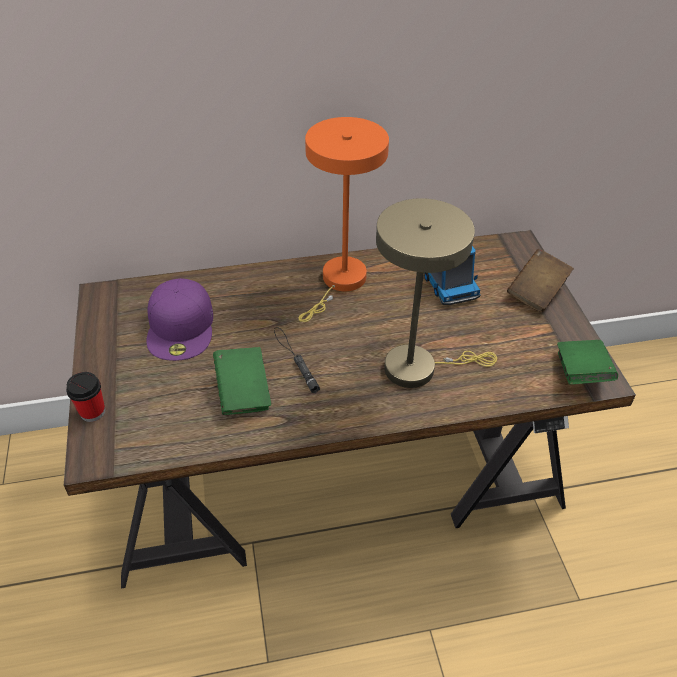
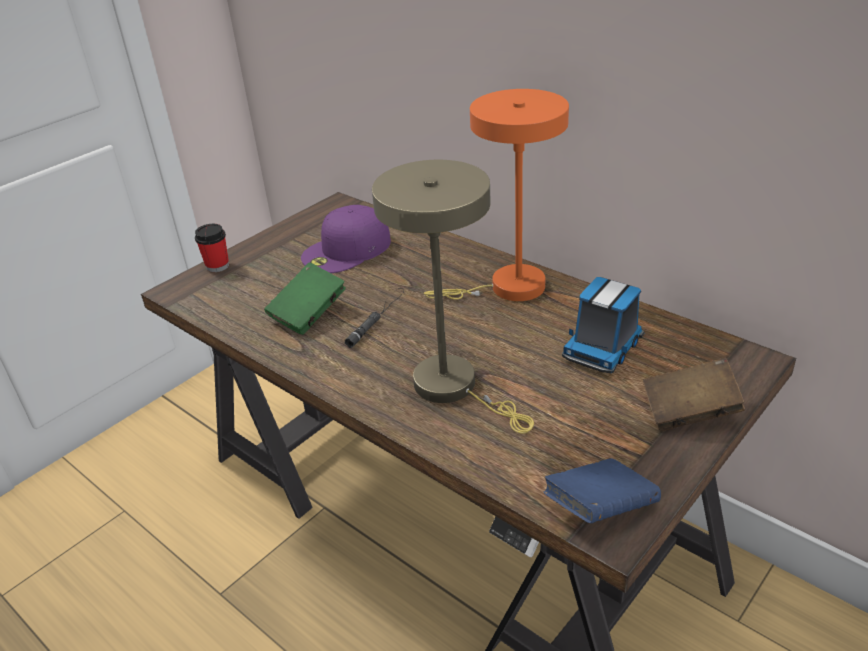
camera: 55 degrees right, 10 degrees down
(581, 373) = (600, 508): green book -> blue book

